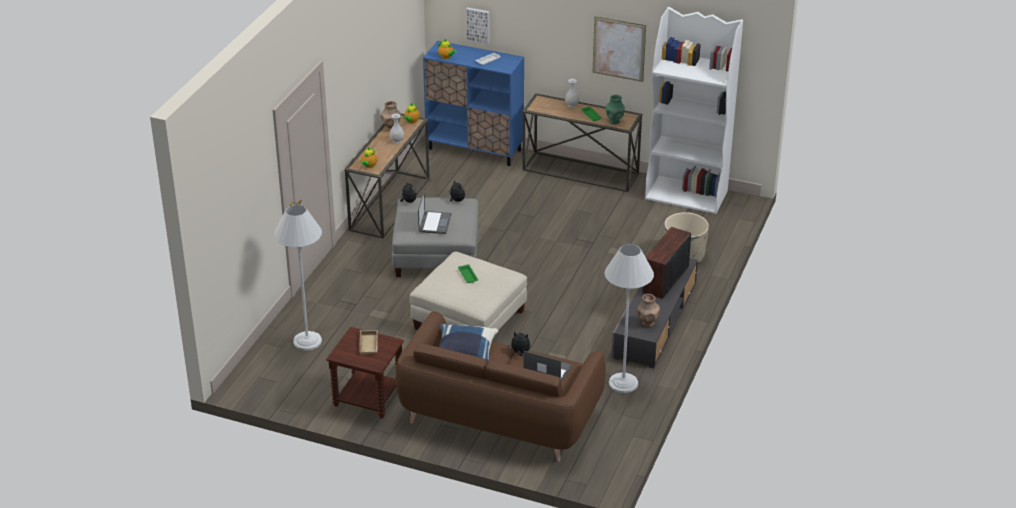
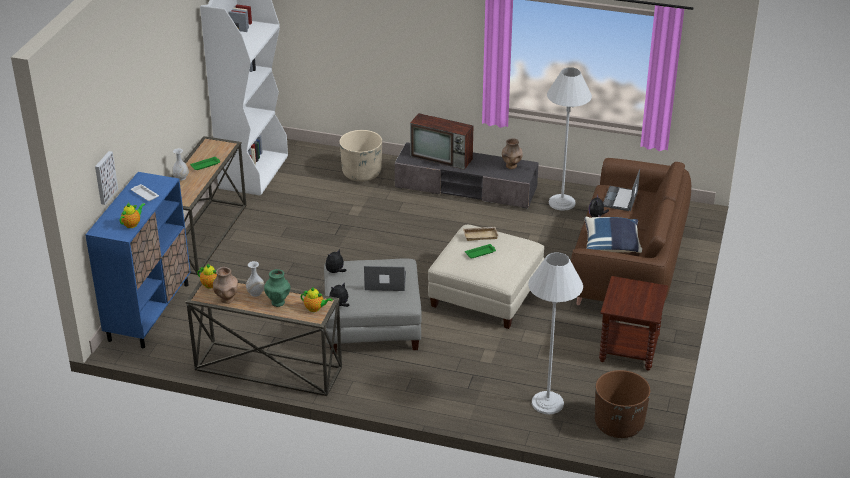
camera: 95 degrees left, 0 degrees up
(268, 378) = (619, 424): none -> brown planter
(369, 345) = (627, 296): beige tray -> beige tray (480, 235)
(614, 121) = (219, 151): green vase -> green vase (278, 302)
(619, 49) = (181, 87): picture -> none

